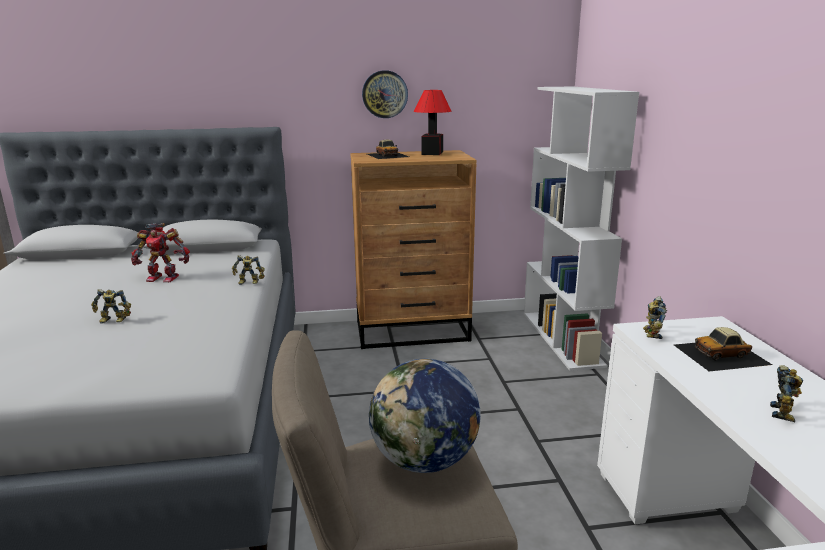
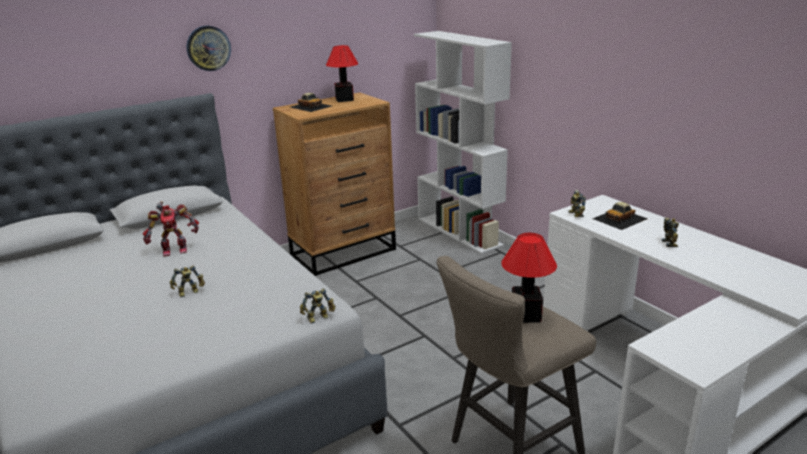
camera: 25 degrees left, 5 degrees up
(249, 283) = (258, 238): toy robot -> toy robot (319, 318)
(384, 94) = (295, 52): wall clock -> wall clock (208, 48)
(424, 461) = (526, 315): globe -> table lamp

